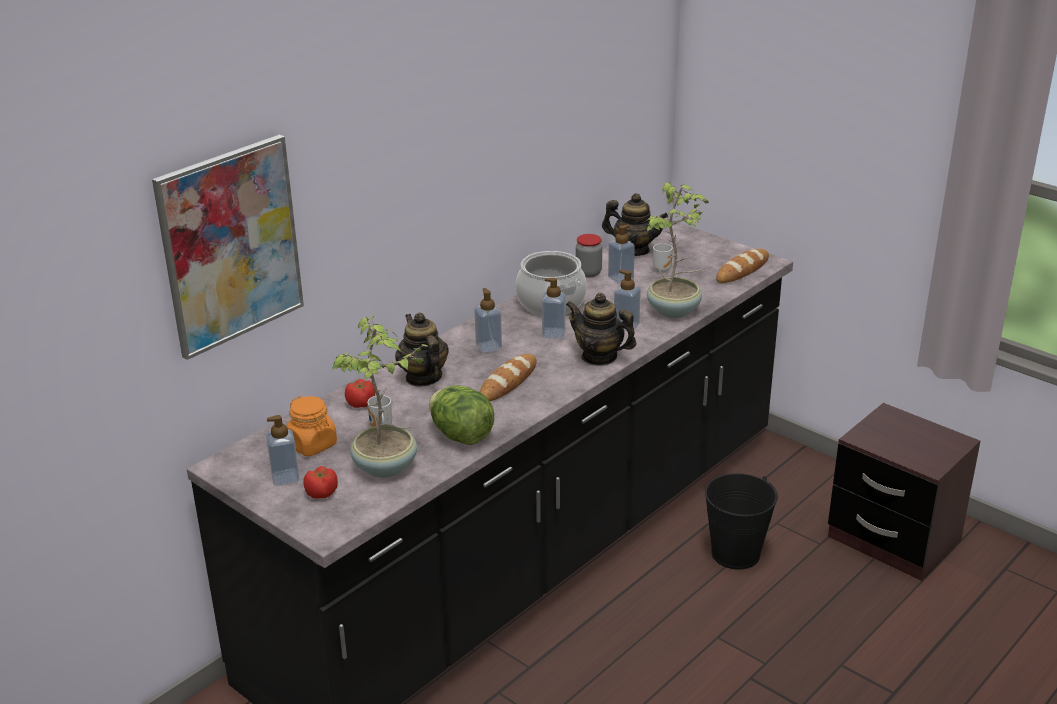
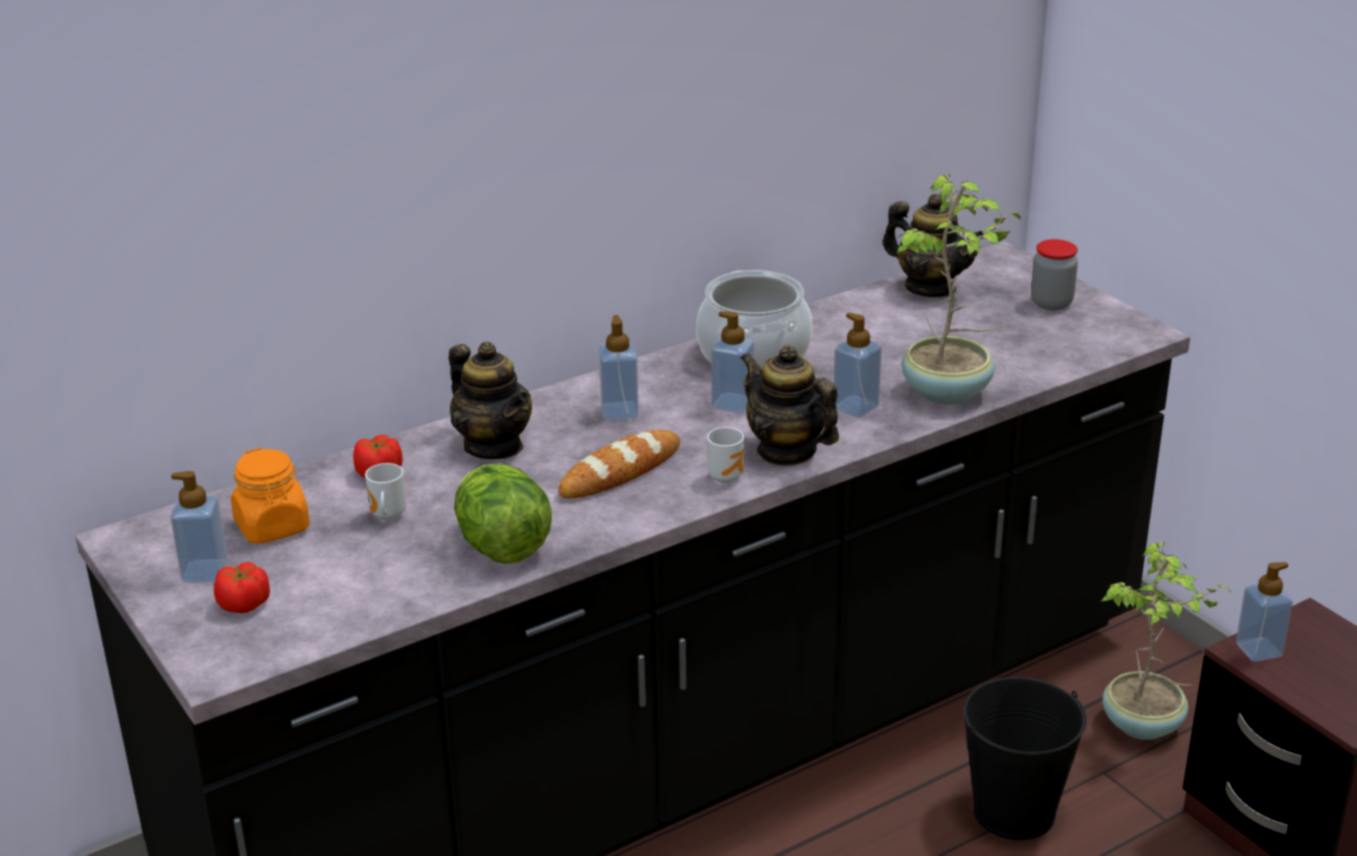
camera: 15 degrees right, 0 degrees up
(230, 245) = (162, 196): picture -> none
(386, 467) = (361, 580): potted plant -> potted plant (1143, 726)
(423, 377) = (494, 446): teapot -> teapot turned 150 degrees clockwise
(588, 273) = (838, 315): jar -> jar (1051, 303)
(620, 278) = (885, 330): soap dispenser -> soap dispenser (1258, 650)
(662, 269) = (960, 323): mug -> mug (726, 476)
(742, 270) = (1095, 340): bread -> none

